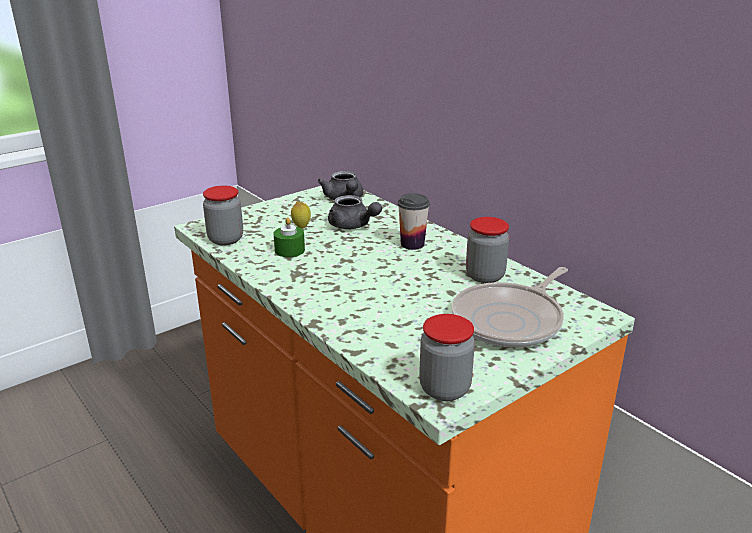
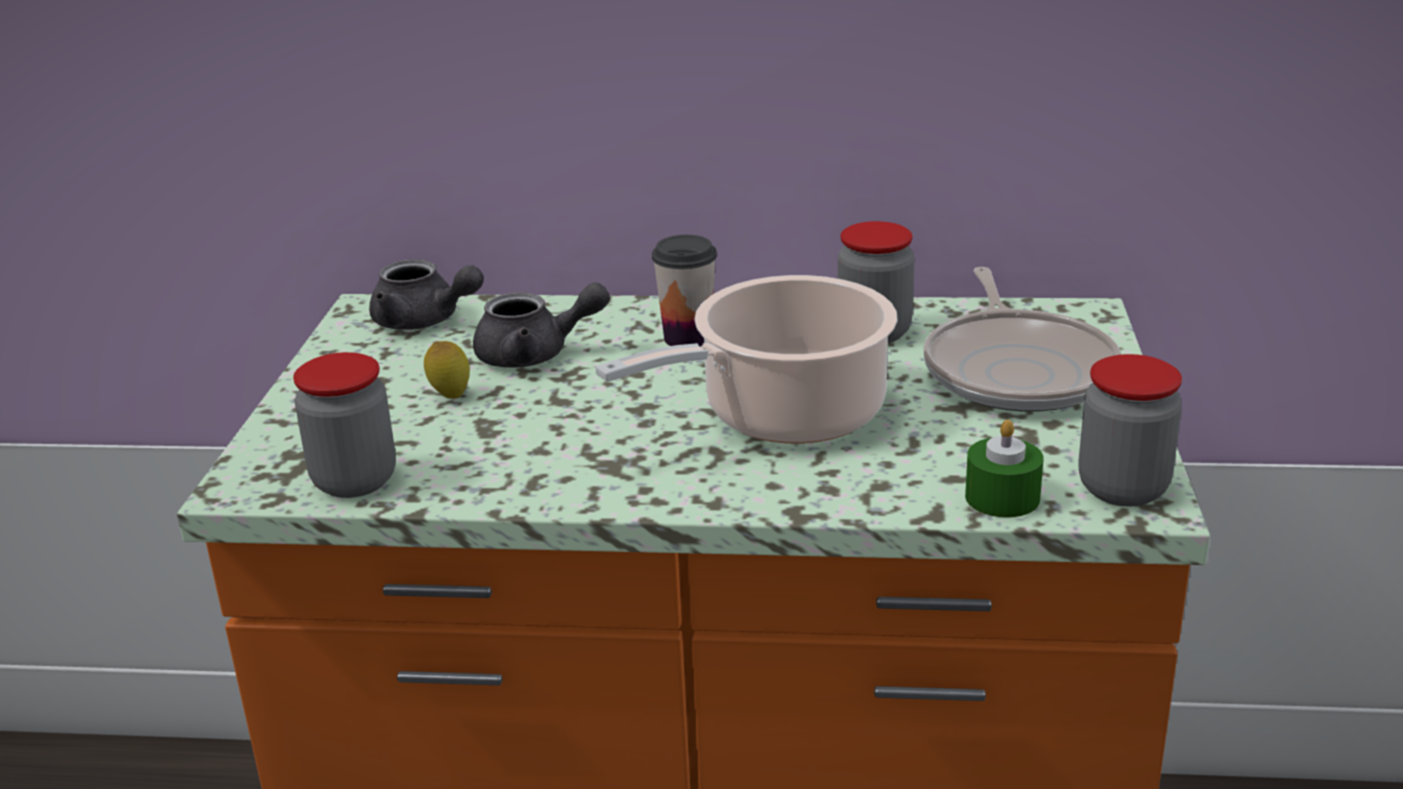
camera: 45 degrees left, 0 degrees up
(289, 250) = (516, 439): green candle -> green candle (1002, 497)
(384, 288) = (784, 415): none -> cooking pot

